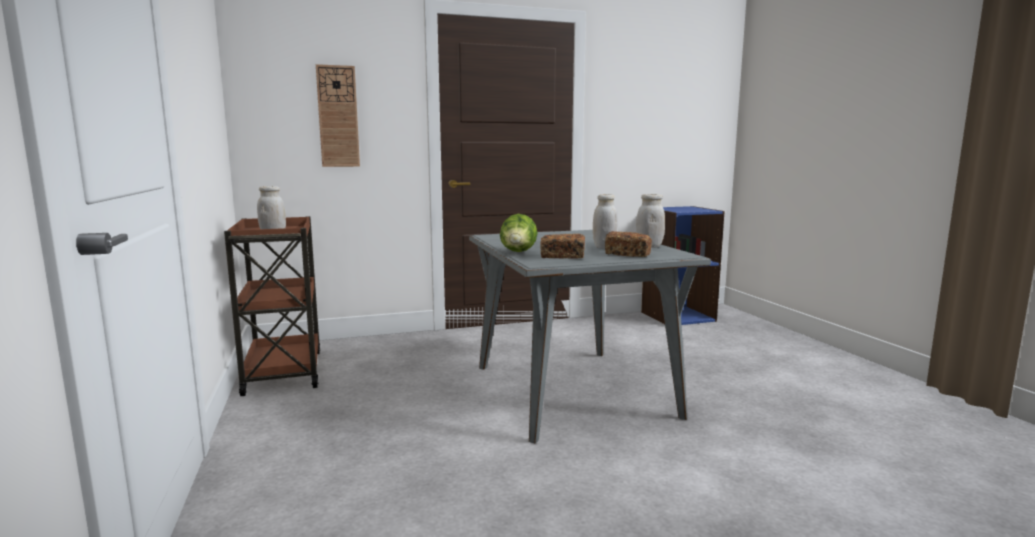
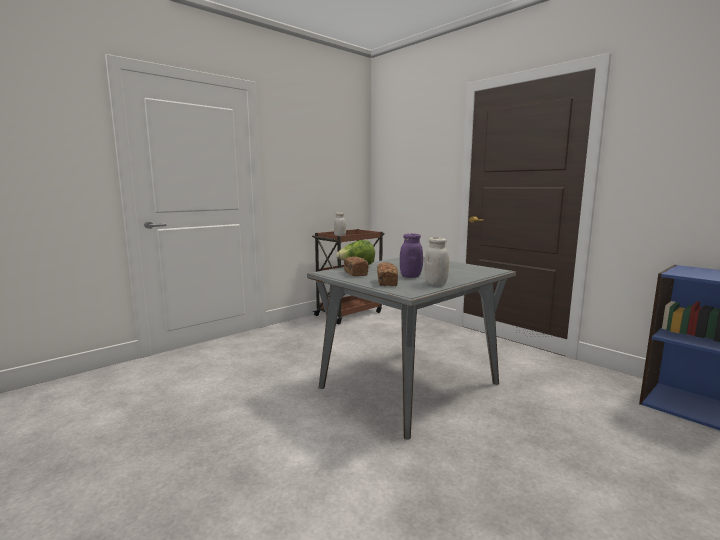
camera: 65 degrees right, 0 degrees up
(338, 116) = (414, 172): wall clock -> none
(604, 247) = (410, 276): white jar -> purple jar

